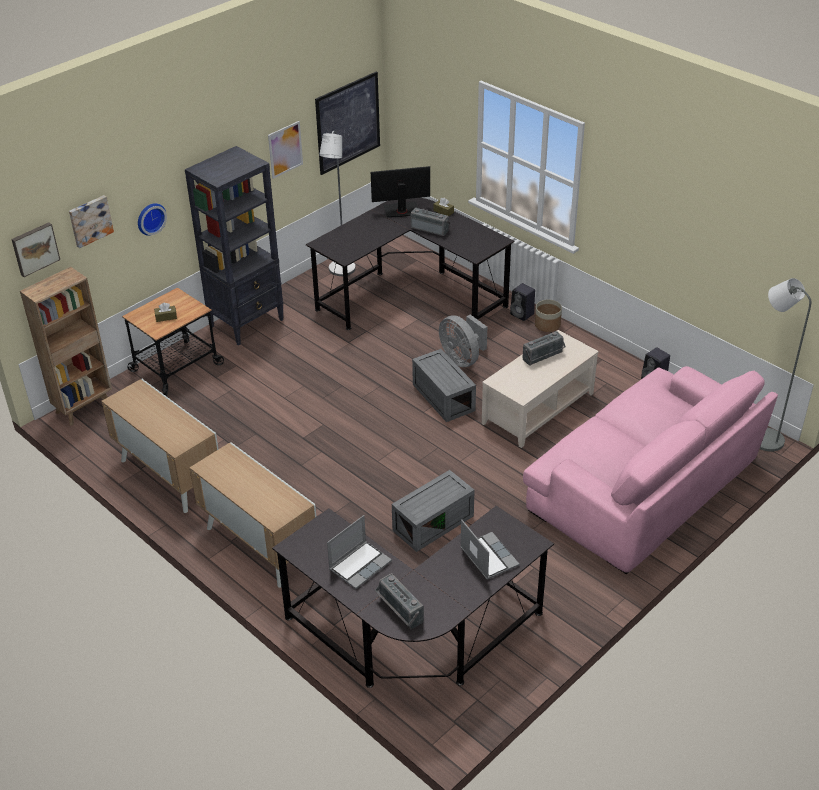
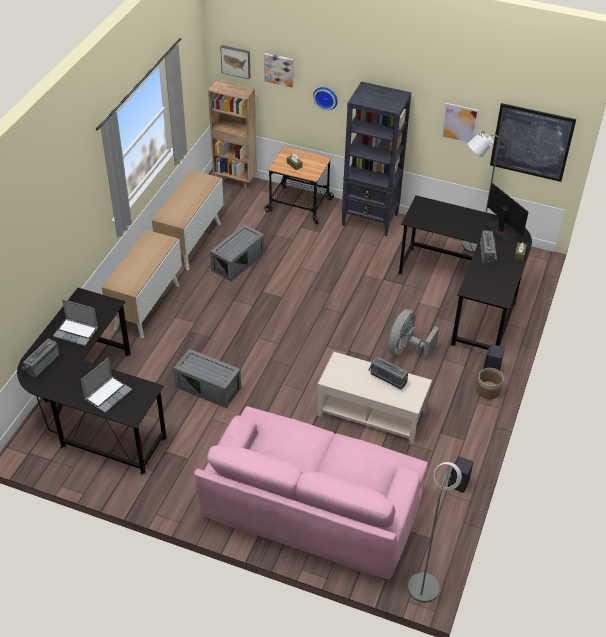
camera: 65 degrees right, 5 degrees up
(442, 397) = (350, 351): grey storage box -> grey storage box (238, 261)

